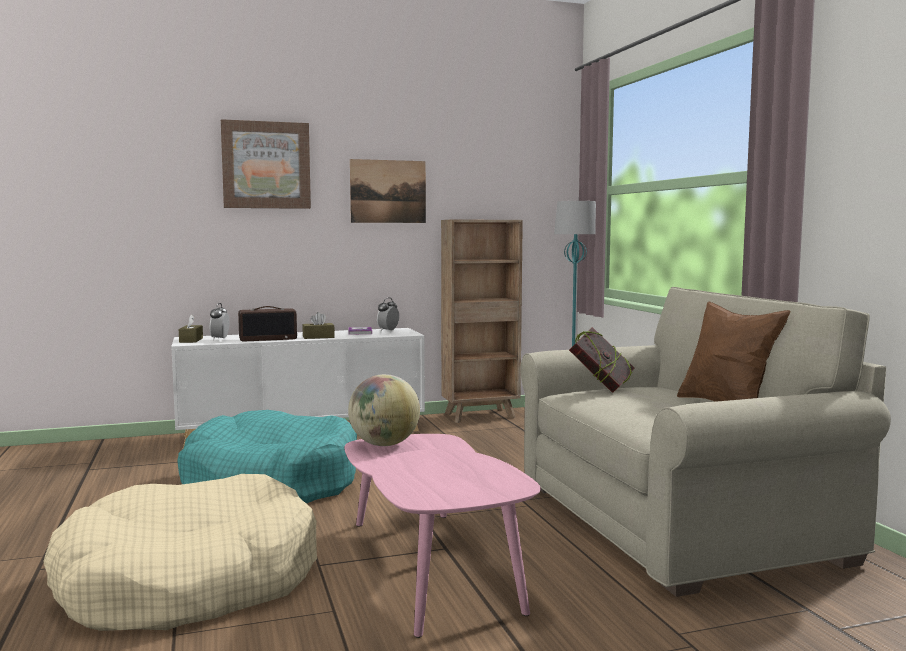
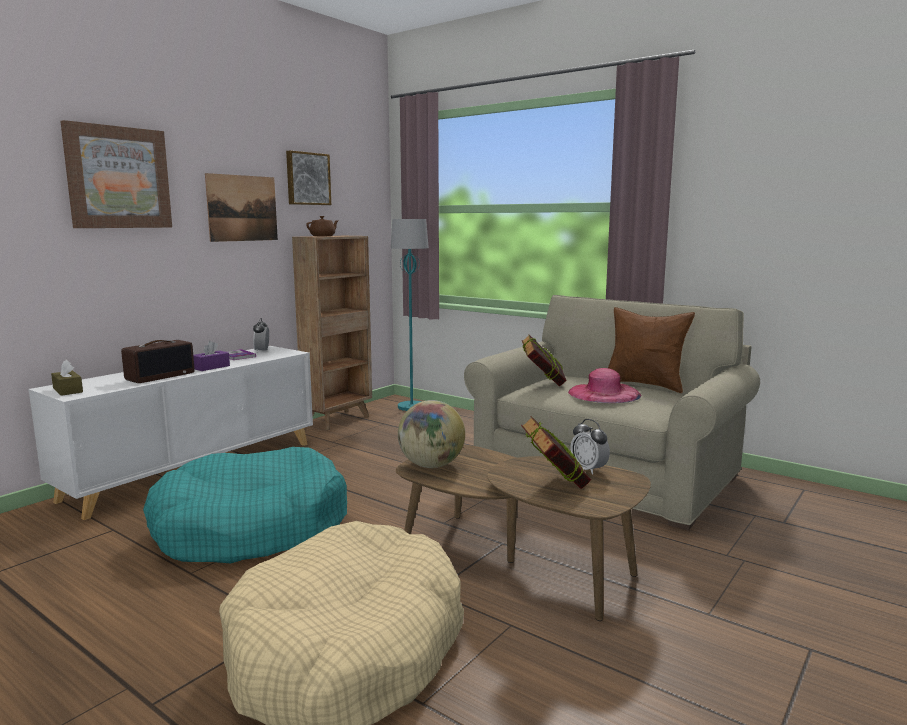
camera: 35 degrees left, 5 degrees up
(220, 339) = (101, 384): alarm clock -> alarm clock (588, 470)
(318, 337) = (211, 367): brown tissue box -> purple tissue box
(426, 475) = (554, 485): none -> book
(430, 565) = (515, 561): pink coffee table -> brown coffee table
(466, 161) = (307, 179): none -> picture
(469, 219) = (323, 236): none -> brown teapot
(645, 405) = (604, 393): none -> pink hat

